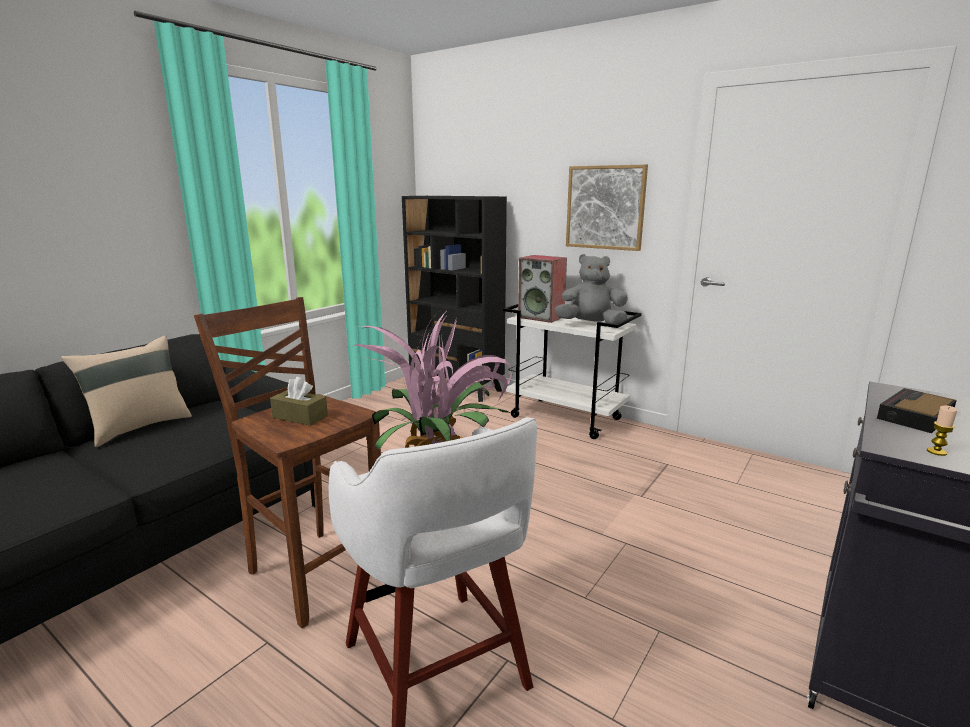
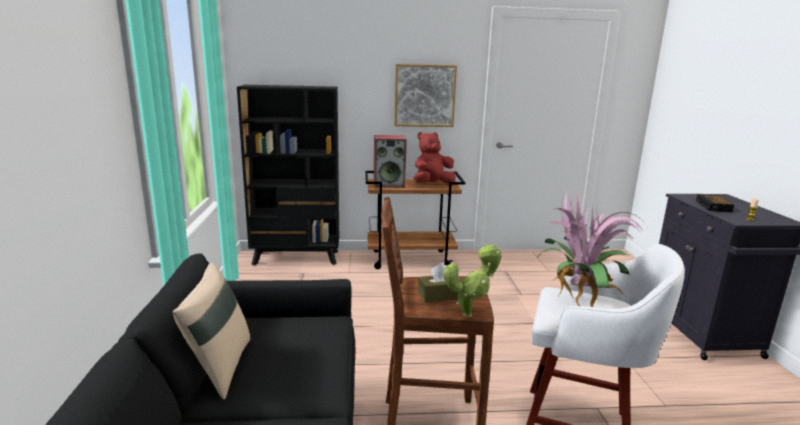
camera: 40 degrees left, 0 degrees up
(279, 439) = (470, 313): none -> potted plant
(566, 418) = (411, 259): white cart -> brown cart
(591, 325) = (432, 184): grey plush toy -> red plush toy

